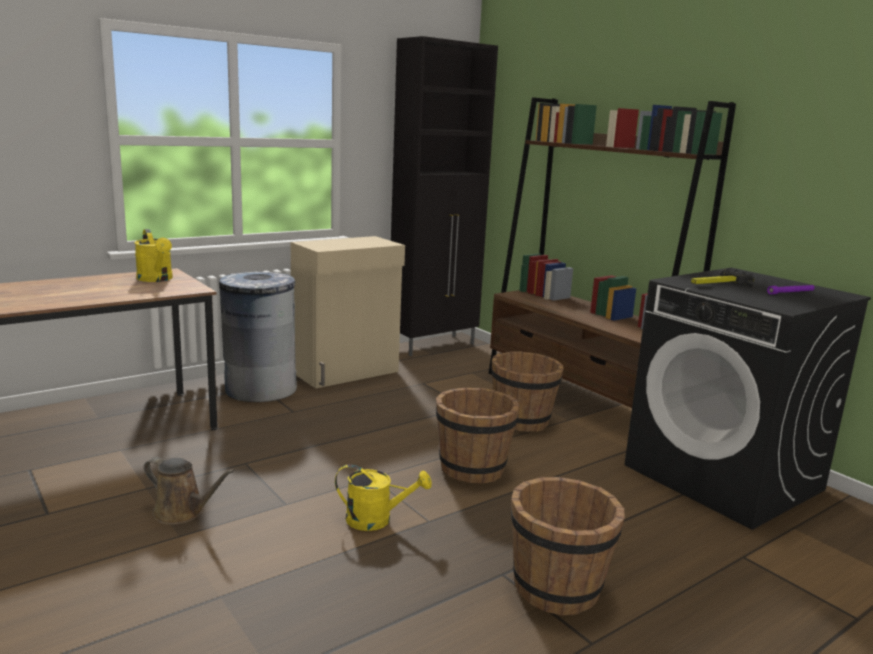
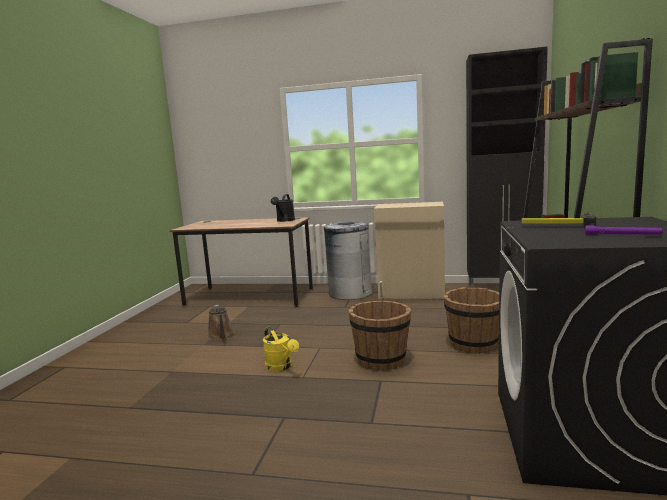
camera: 50 degrees right, 5 degrees down
(157, 279) = (284, 220): yellow watering can -> black watering can
(557, 587) = (296, 438): brown bucket -> none

